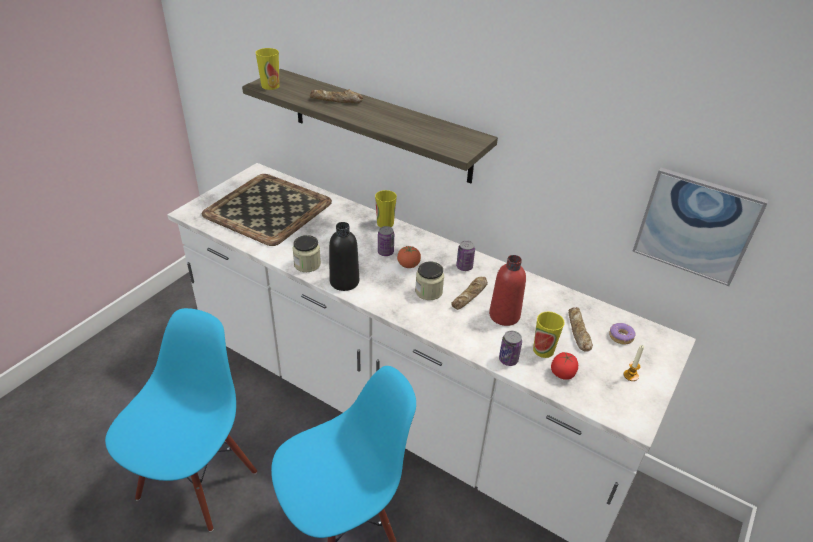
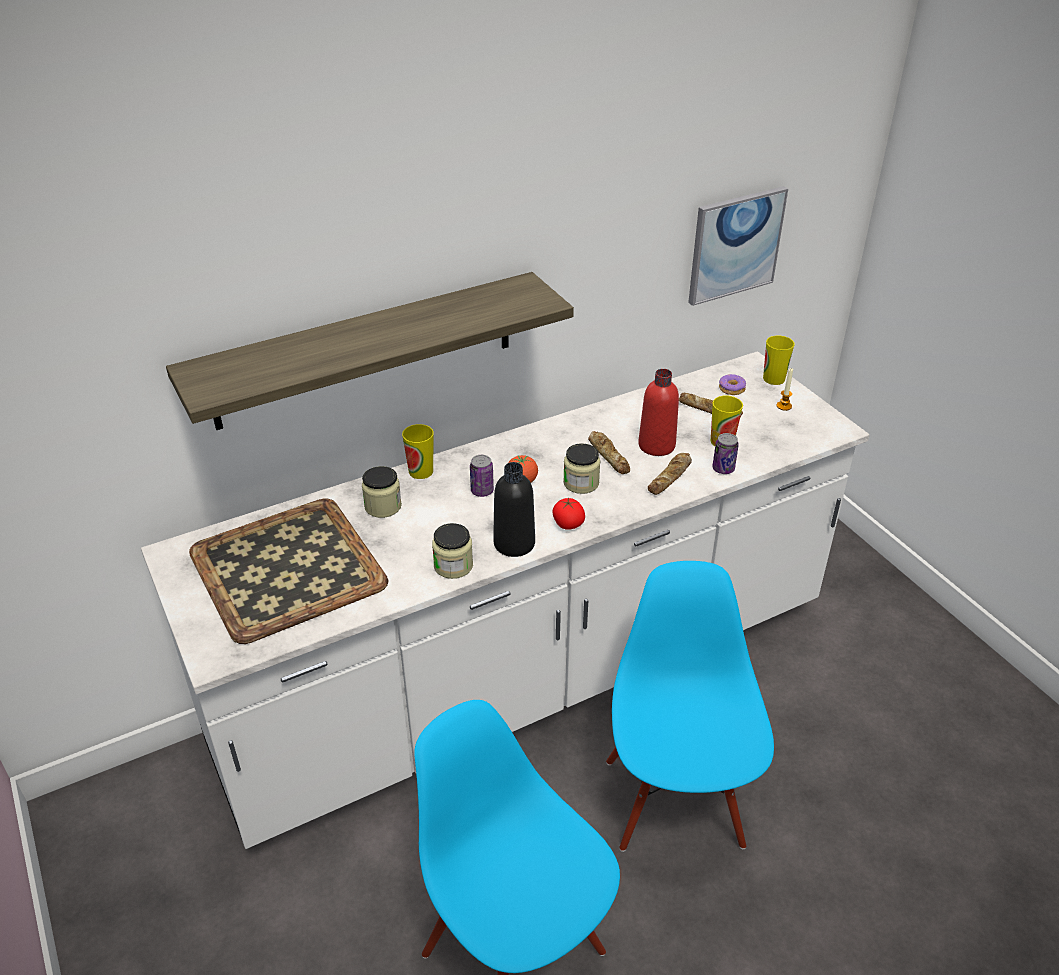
camera: 60 degrees left, 0 degrees up
(270, 86) = (221, 387): cup -> cup (774, 379)
(336, 100) = (330, 346): bread -> bread (670, 477)
(342, 221) = (383, 506): none -> jar
(464, 267) = (557, 441): can -> none
(562, 373) = (760, 443): tomato -> tomato (568, 524)

